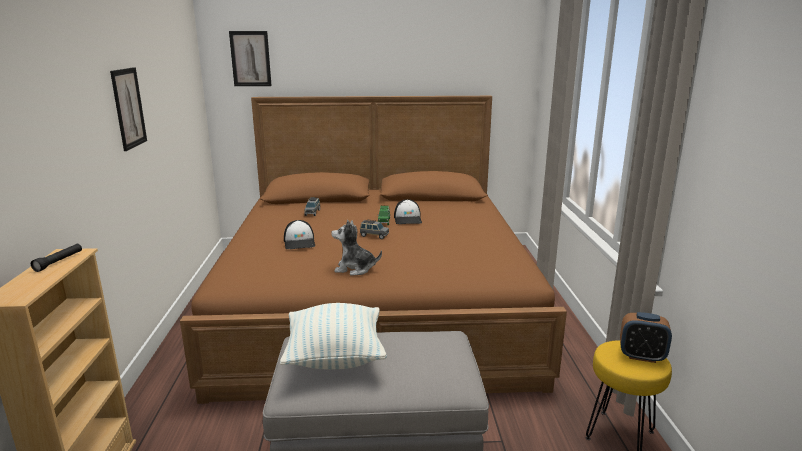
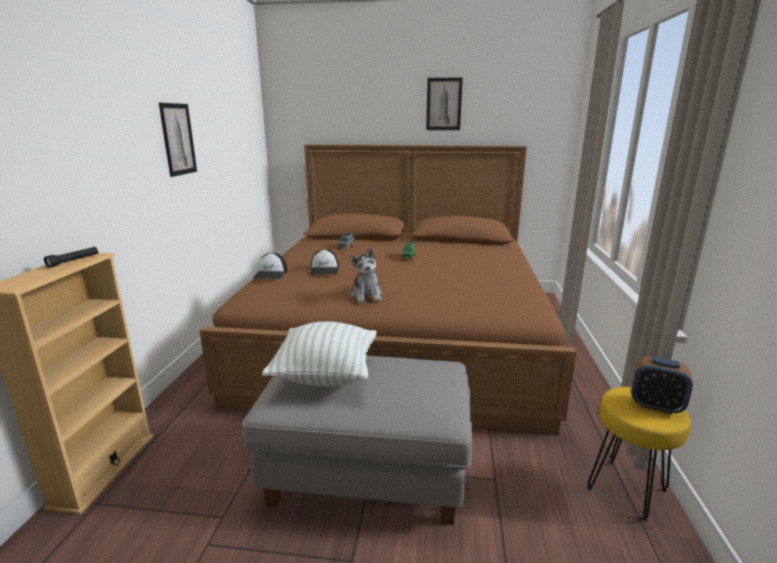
camera: 10 degrees right, 0 degrees up
(250, 59) = (305, 110): picture -> picture (444, 104)
(355, 269) = (367, 295): plush toy -> plush toy turned 120 degrees counterclockwise
(374, 236) = (394, 268): grey toy car -> none
(408, 219) = (432, 256): cap -> cap (271, 274)

